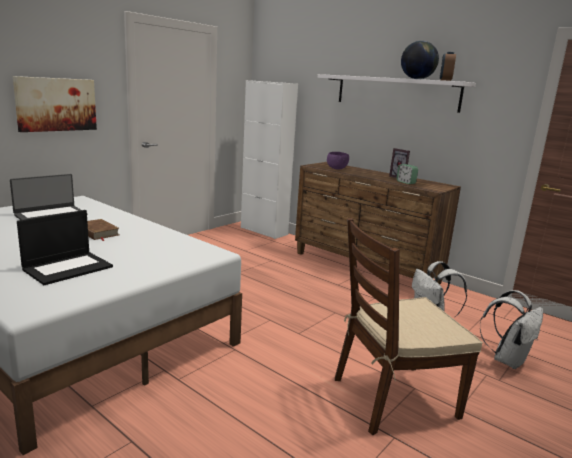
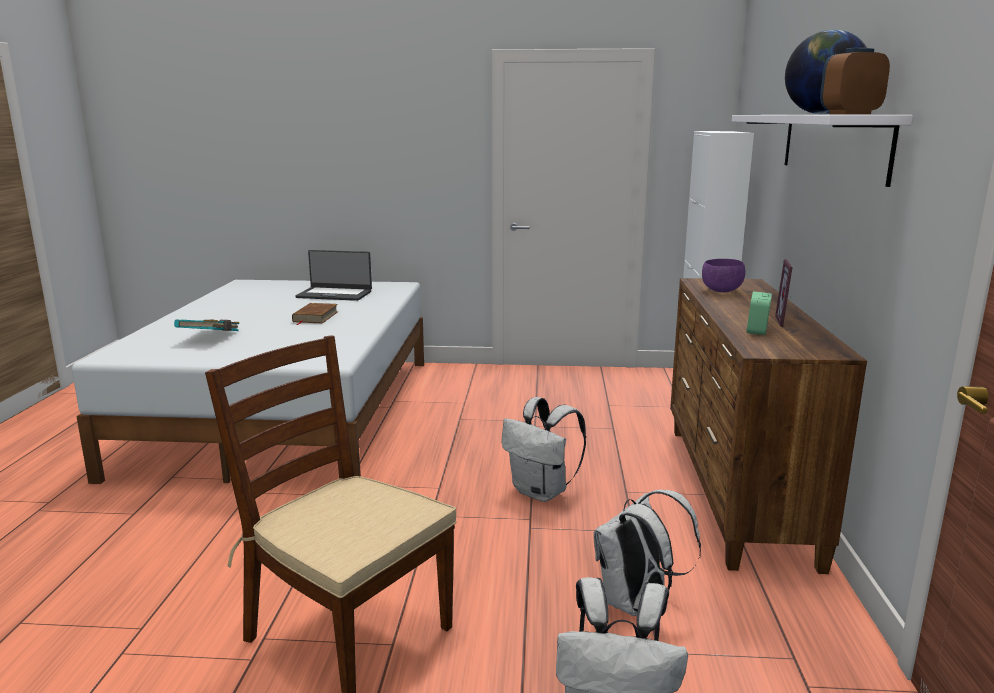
camera: 55 degrees right, 0 degrees up
(56, 104) = (397, 172): picture -> none
(68, 268) = (210, 337): laptop -> turquoise book
(313, 299) = (542, 492): none -> white backpack

